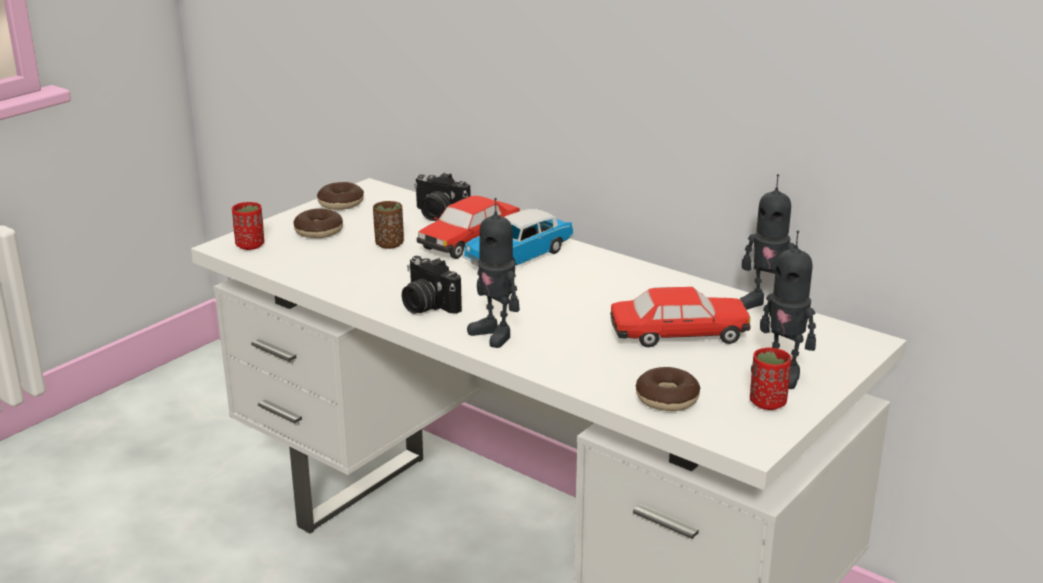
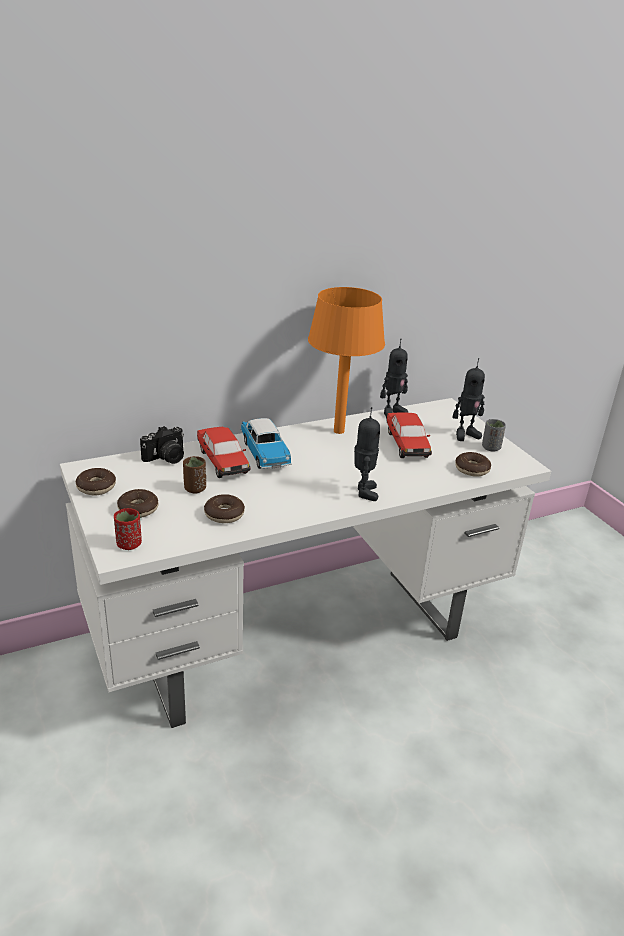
camera: 65 degrees left, 5 degrees up
(351, 271) = (224, 514): none -> donut
(427, 305) = (305, 502): camera -> none
(495, 334) = (363, 492): toy robot -> toy robot turned 75 degrees counterclockwise
(647, 284) = (339, 431): none -> orange table lamp
(678, 335) = (406, 443): toy car -> toy car turned 150 degrees clockwise
(767, 403) = (491, 448): red cup -> grey cup

